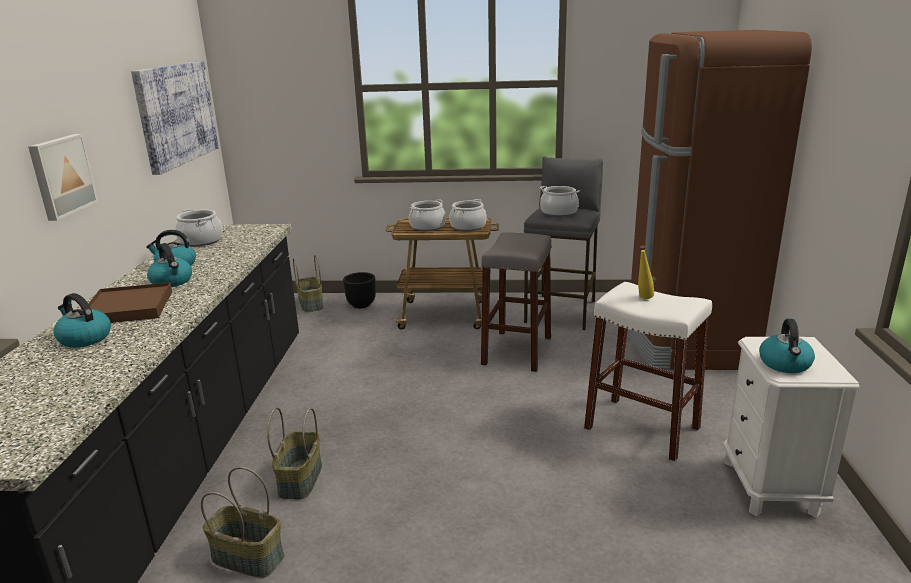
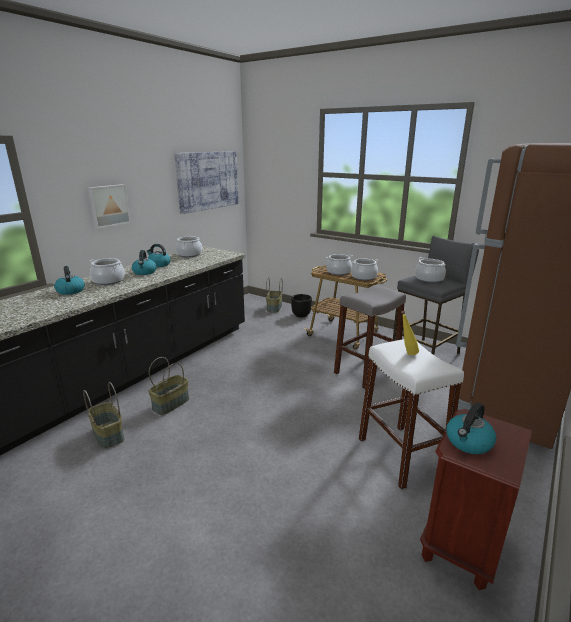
camera: 30 degrees right, 0 degrees up
(129, 308) = (108, 281): brown tray -> cooking pot
(770, 487) = (461, 545): white nightstand -> brown nightstand

